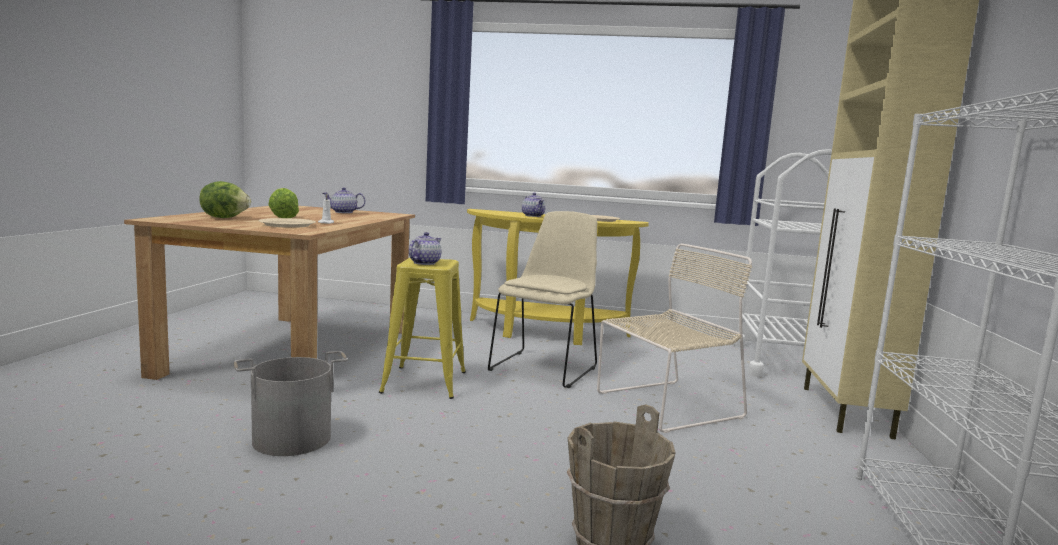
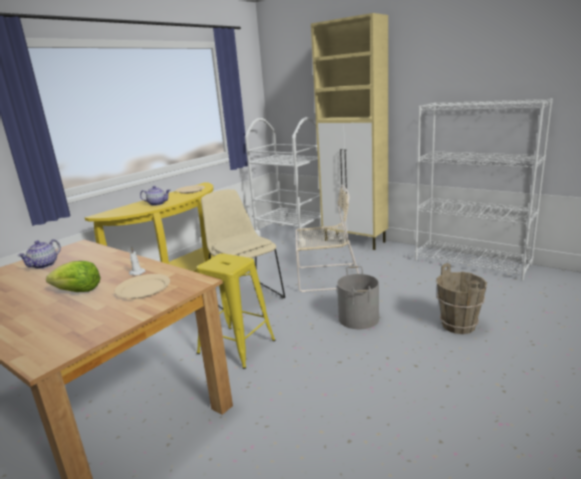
camera: 60 degrees left, 10 degrees up
(225, 218) = (58, 320): lettuce -> none
(292, 439) = (307, 417): grey bucket -> grey bucket (359, 318)
(424, 263) = (228, 264): teapot -> none
(665, 405) = (325, 277): beige chair -> beige chair turned 90 degrees clockwise

